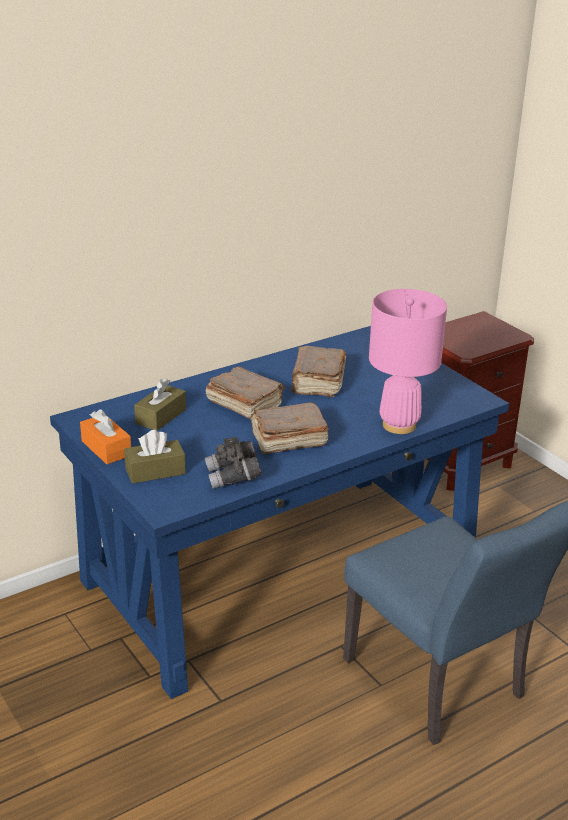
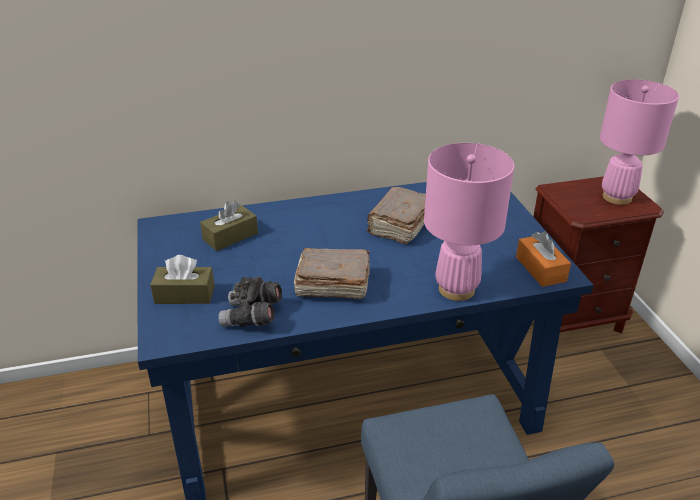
camera: 20 degrees right, 5 degrees up
(106, 448) = (159, 261): orange tissue box -> orange tissue box (540, 269)
(244, 404) = (315, 237): brown book -> none
(490, 332) = (616, 197): none -> pink table lamp

